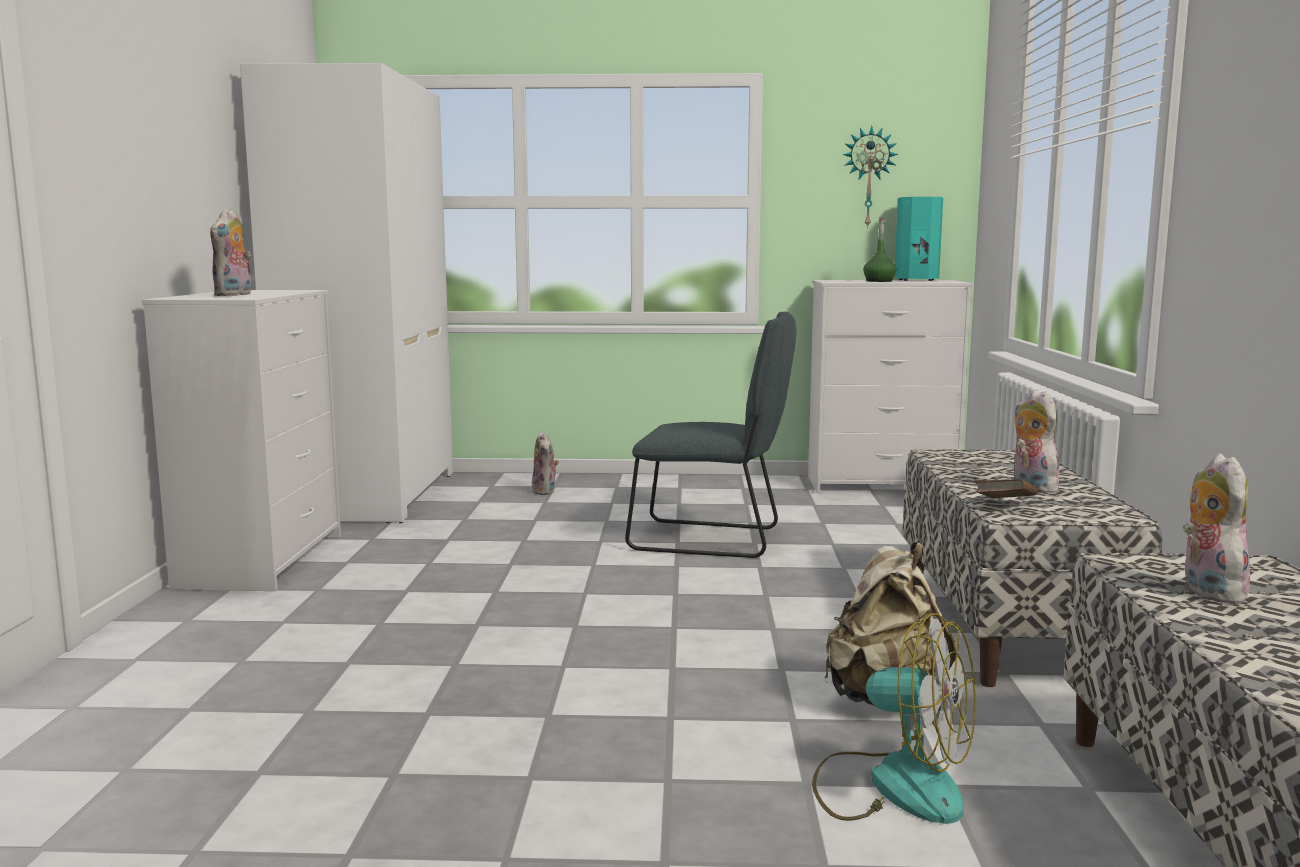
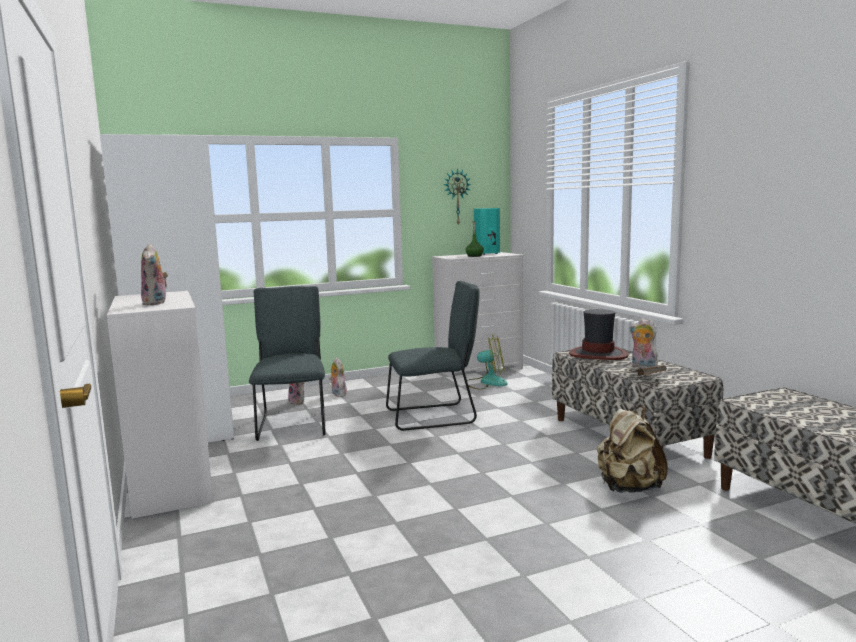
camera: 25 degrees left, 0 degrees up
(500, 517) = (293, 424): none -> grey chair
(892, 785) = (681, 530): fan -> fan (486, 382)
(984, 461) = (598, 354): none -> hat
(1207, 591) = (792, 409): plush toy -> plush toy (338, 394)

